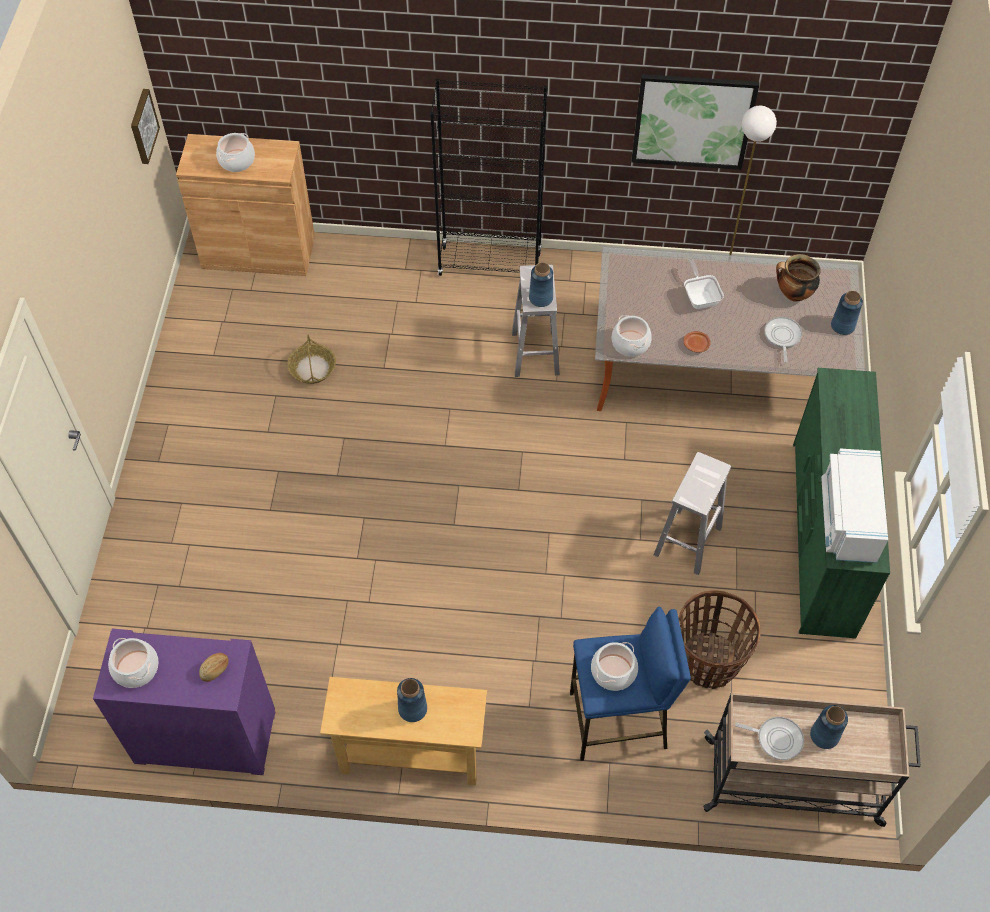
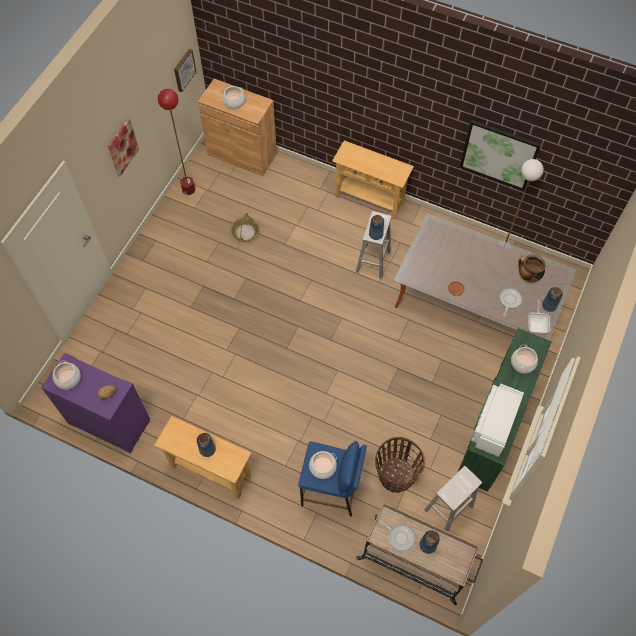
camera: 20 degrees right, 5 degrees up
(91, 267) = (122, 147): none -> picture
(191, 330) = (188, 189): none -> red floor lamp
(490, 264) = (369, 199): black bookcase -> beige console table
(630, 343) = (417, 277): cooking pot -> cooking pot (523, 363)
(687, 542) = (413, 402): white stool -> white stool (448, 508)
(700, 297) = (471, 261): frying pan -> frying pan (536, 325)

